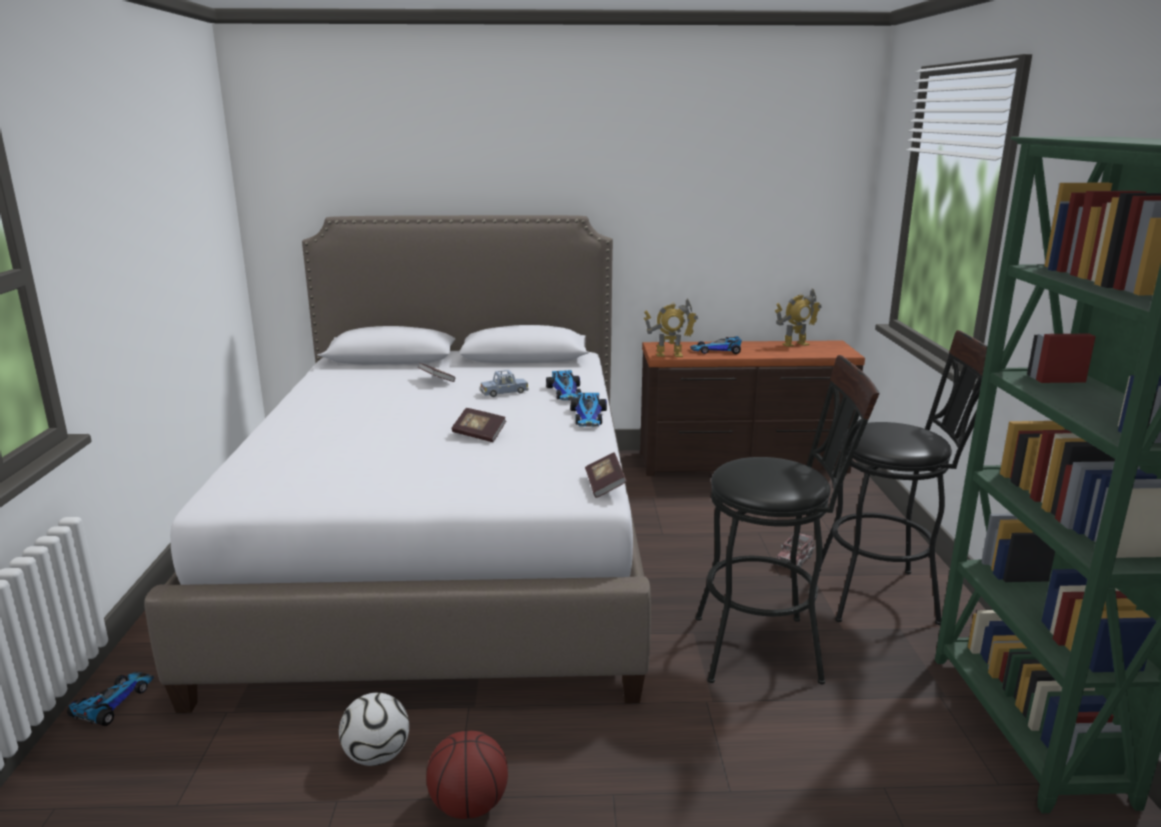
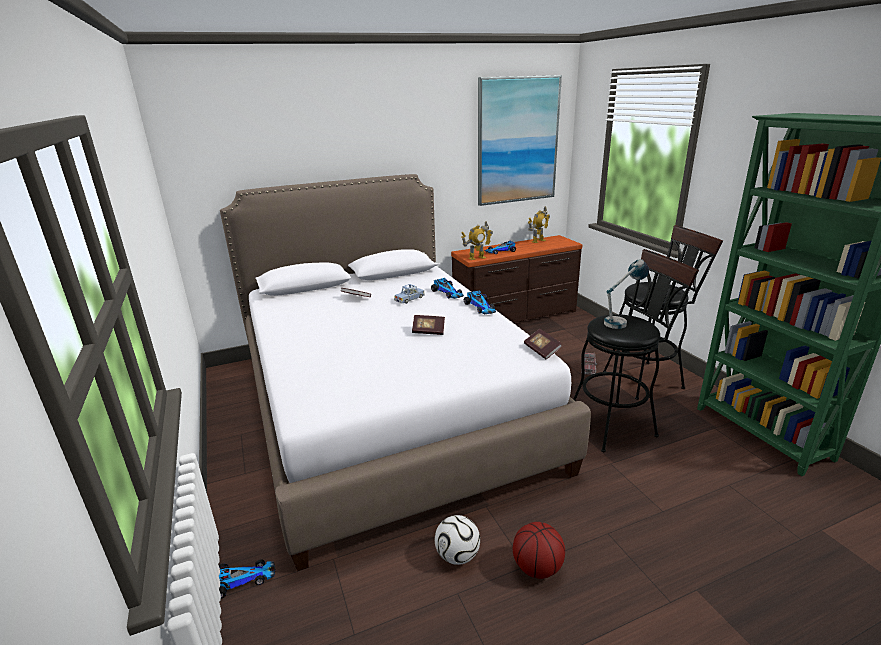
camera: 20 degrees left, 5 degrees up
(113, 703) = (242, 579): toy car -> toy car turned 75 degrees clockwise
(769, 178) = (517, 141): none -> picture
(771, 468) = (621, 321): none -> table lamp

